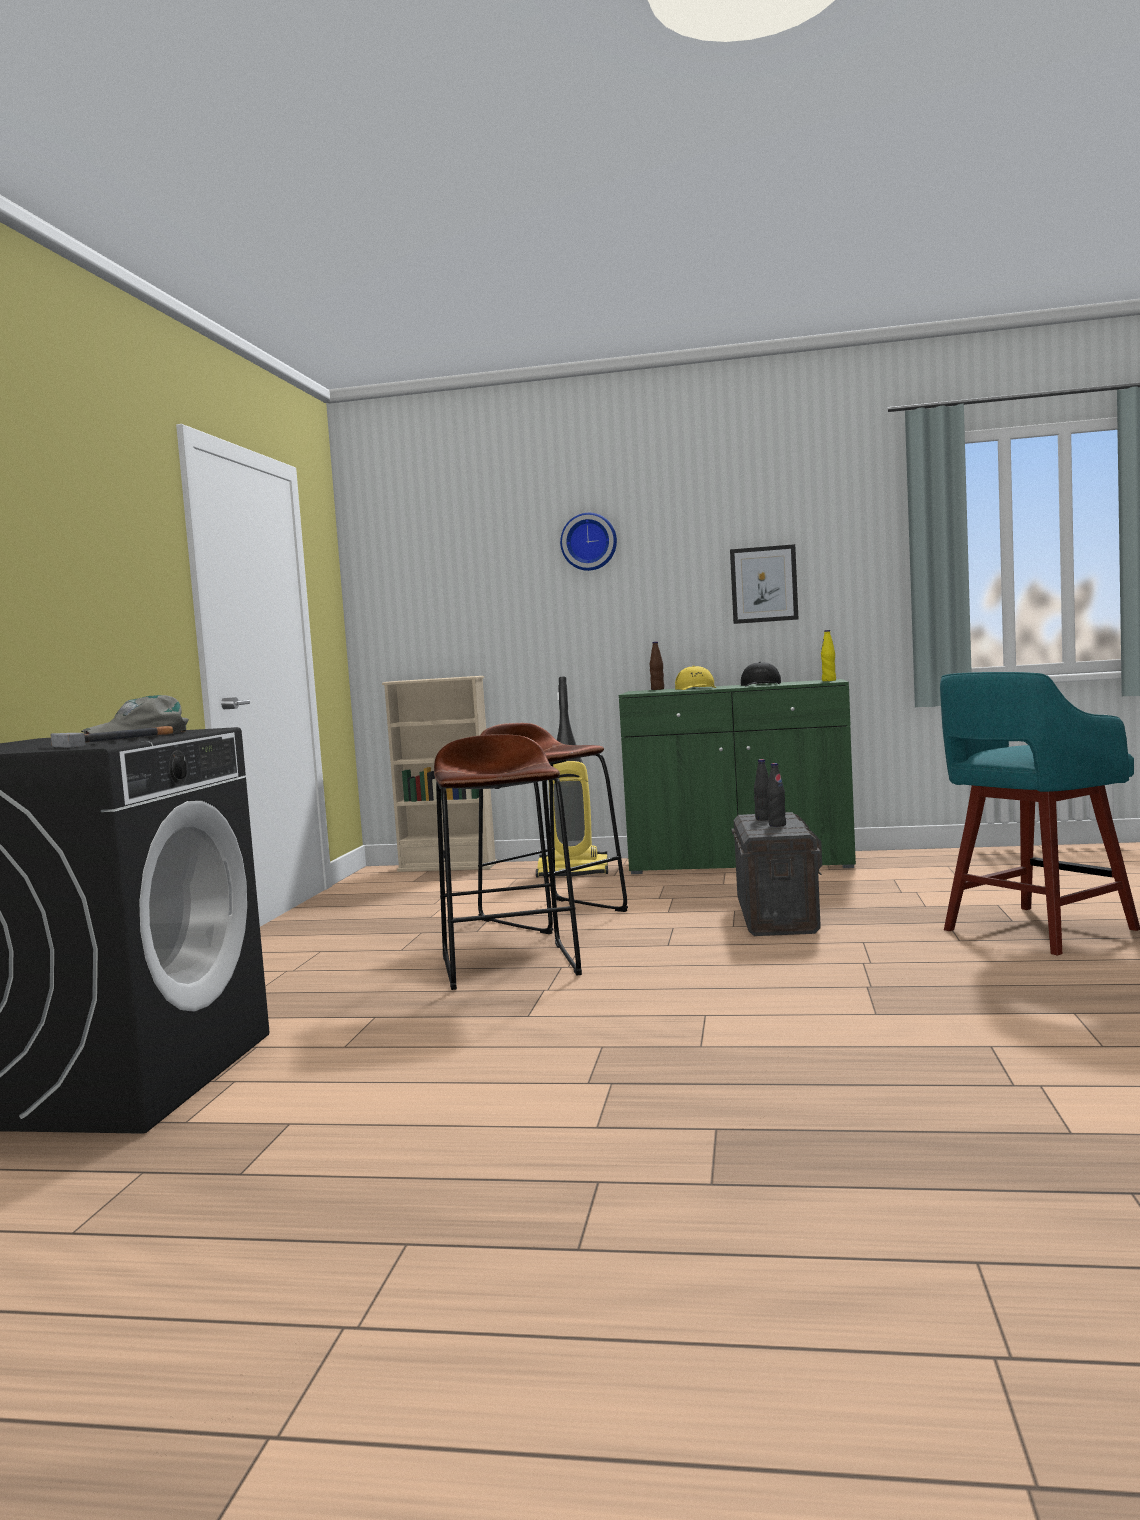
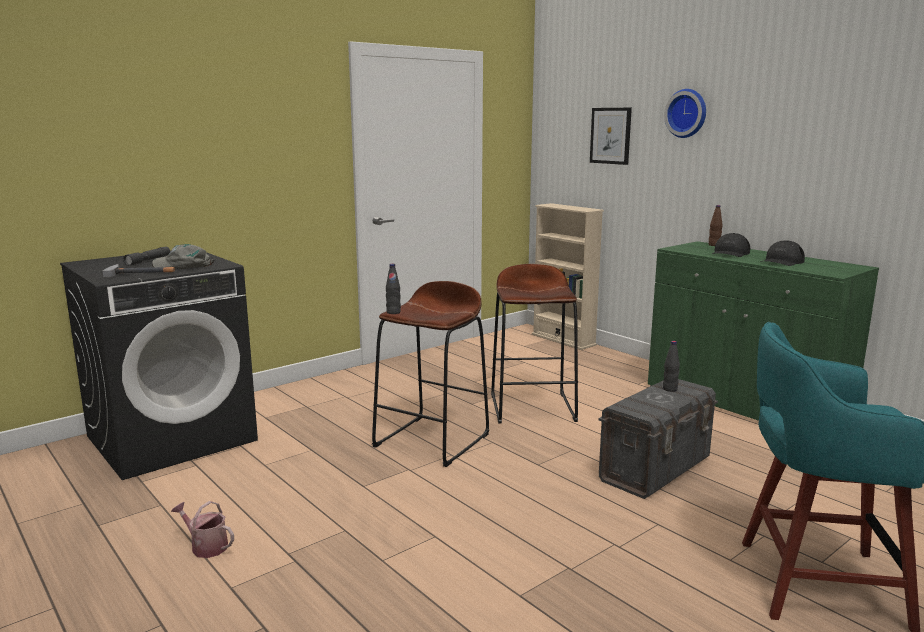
camera: 40 degrees right, 10 degrees up
(42, 743) = (148, 260): none -> grey flashlight
(468, 1119) = (206, 546): none -> watering can
(574, 872) = (620, 371): vacuum cleaner -> none
(696, 688) = (730, 253): yellow cap -> black cap
(764, 584) = (824, 166): picture -> picture (610, 135)
(777, 825) = (658, 400): black bottle -> black bottle (393, 312)
(829, 681) = (844, 270): yellow bottle -> none

